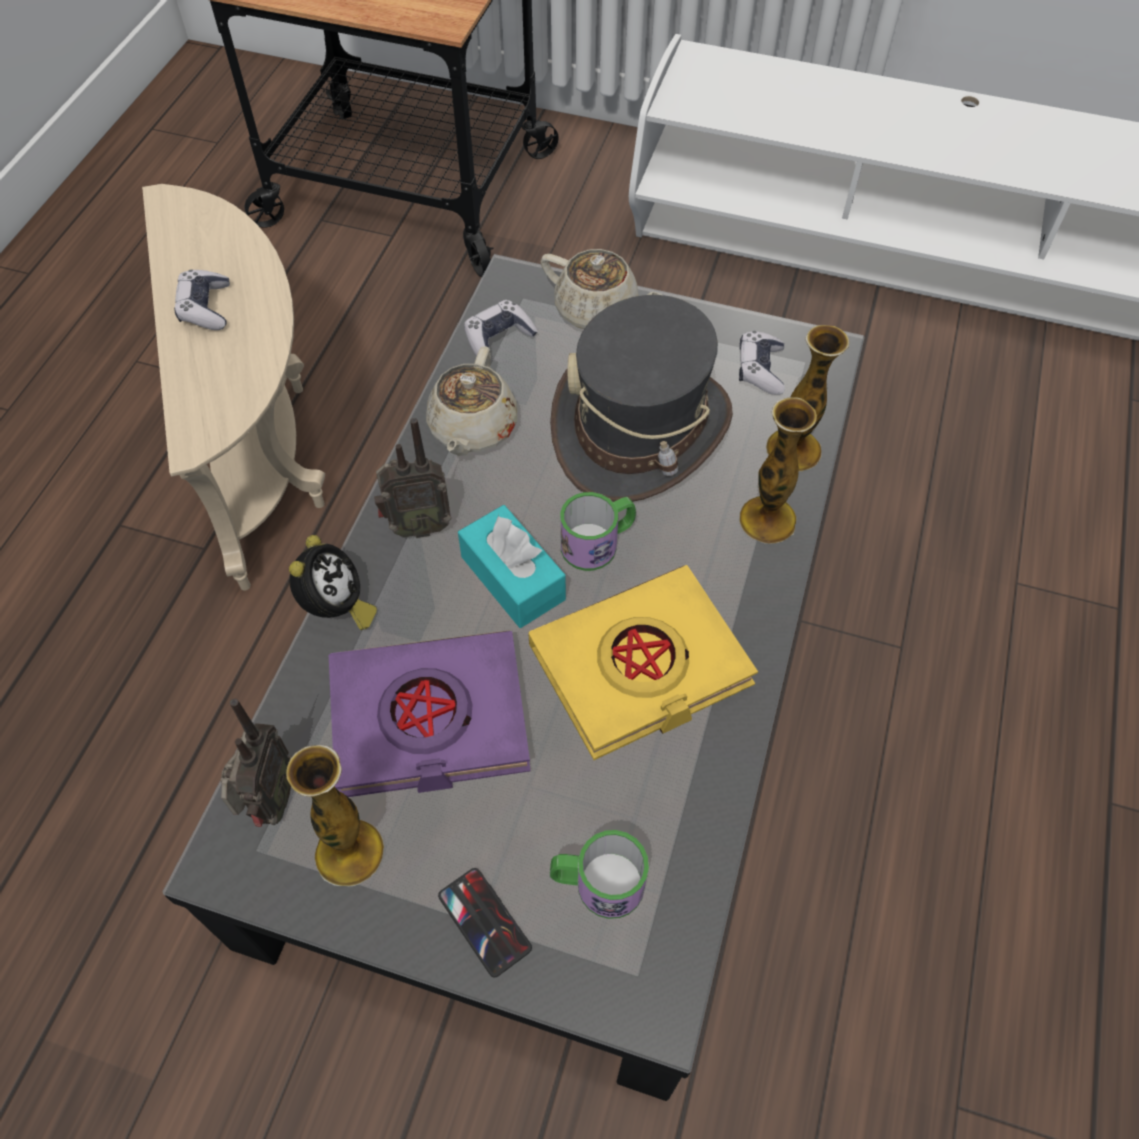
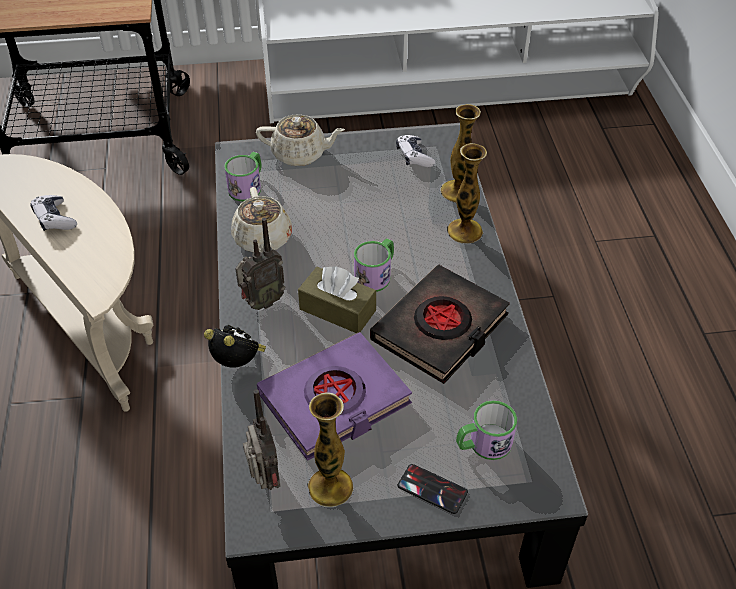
camera: 25 degrees left, 10 degrees down
(336, 608) = (239, 363): alarm clock -> alarm clock turned 45 degrees counterclockwise
(498, 338) = (248, 186): game controller -> mug
(513, 578) = (337, 310): turquoise tissue box -> brown tissue box
(640, 430) = (364, 208): grey hat -> none
(641, 667) = (440, 329): yellow book -> black book

